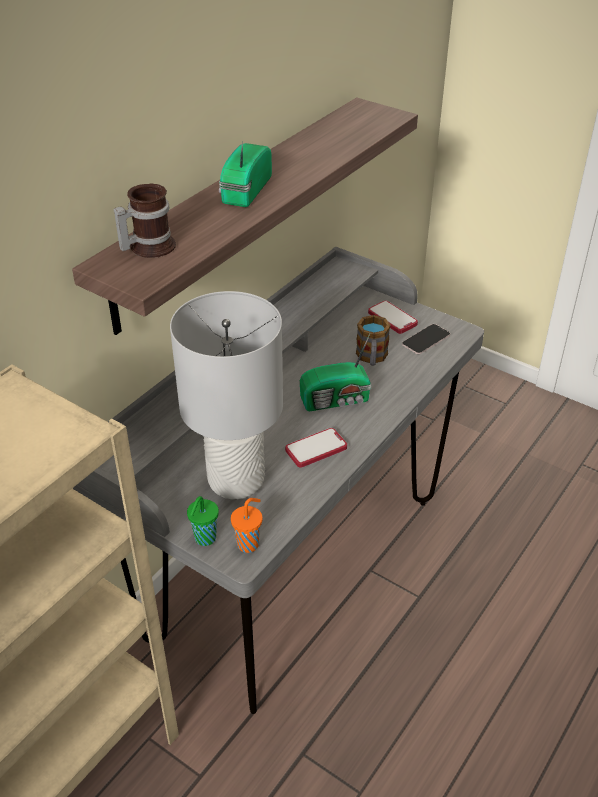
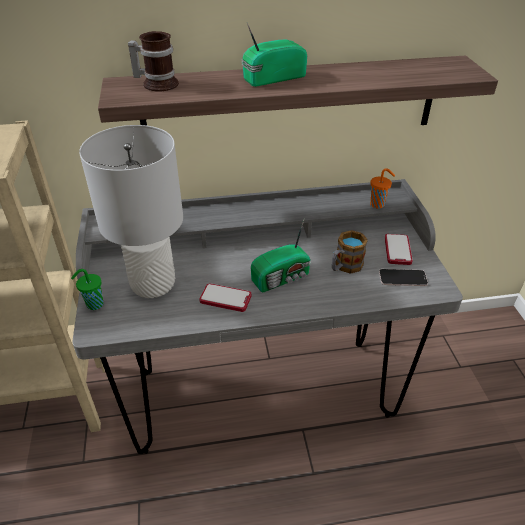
camera: 45 degrees right, 0 degrees up
(249, 544) = (108, 325): orange cup -> orange cup (378, 204)
(337, 400) = (282, 278): radio -> radio turned 60 degrees counterclockwise

